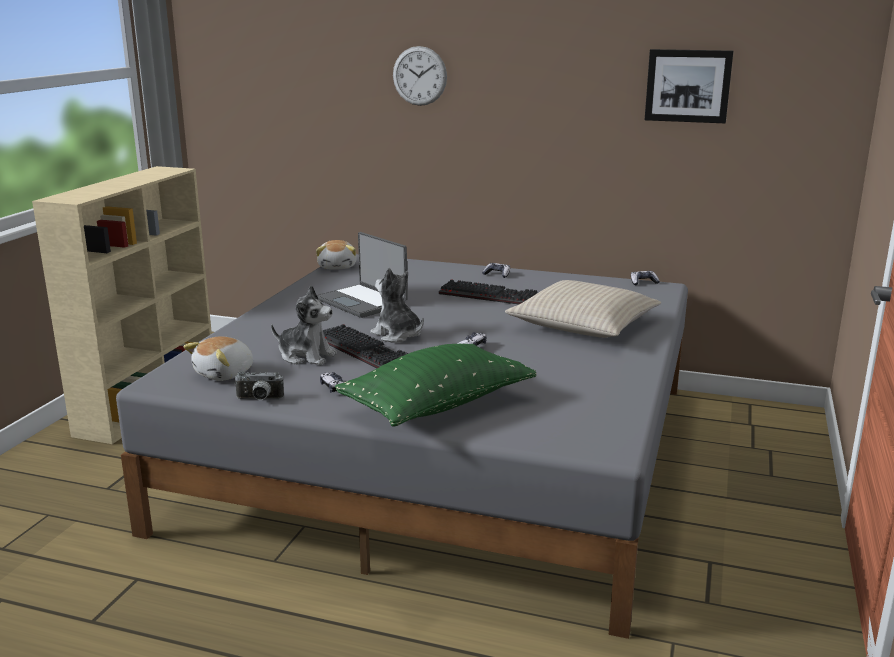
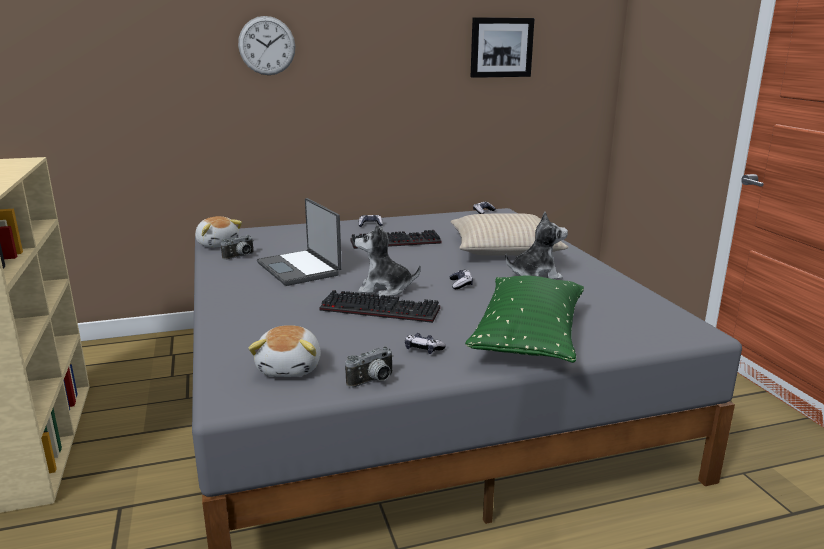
camera: 35 degrees left, 0 degrees up
(306, 356) = (339, 328): plush toy -> plush toy (535, 276)
(335, 281) = (240, 257): none -> camera
(363, 302) = (300, 269): laptop -> laptop turned 45 degrees clockwise

